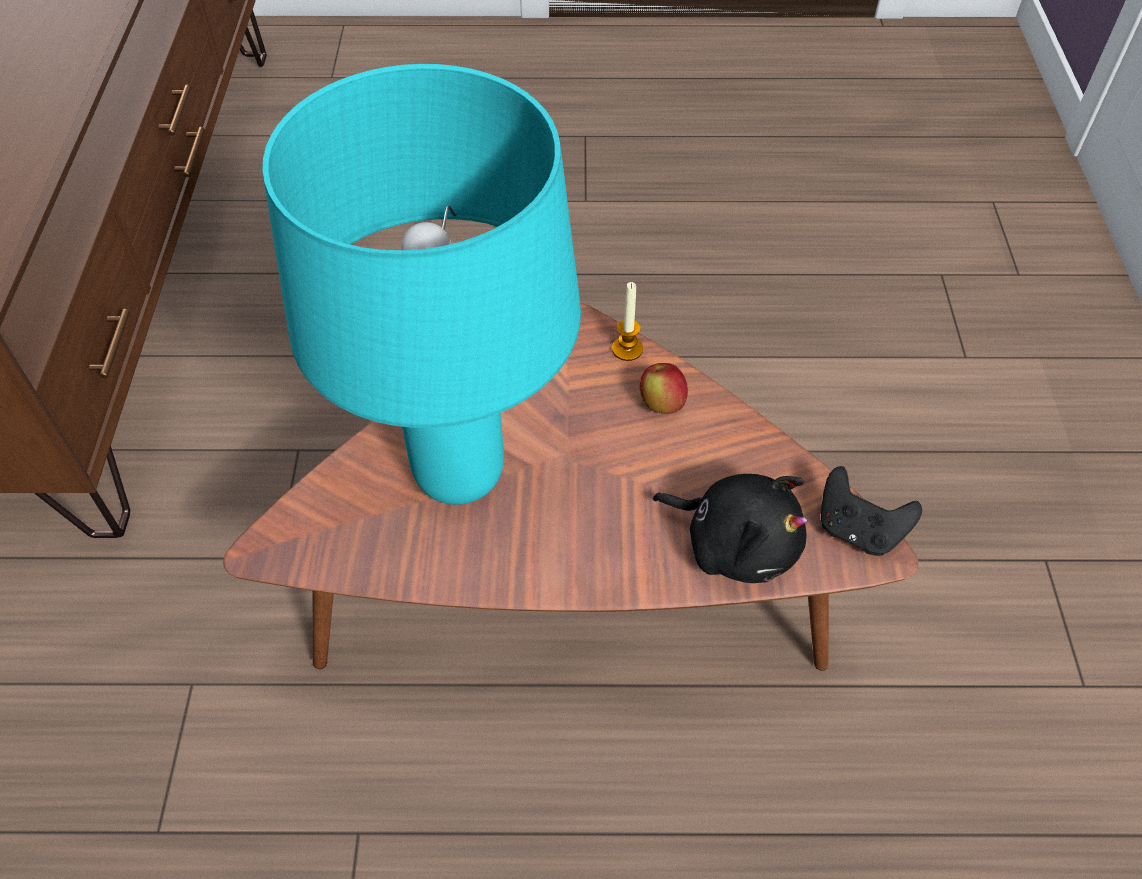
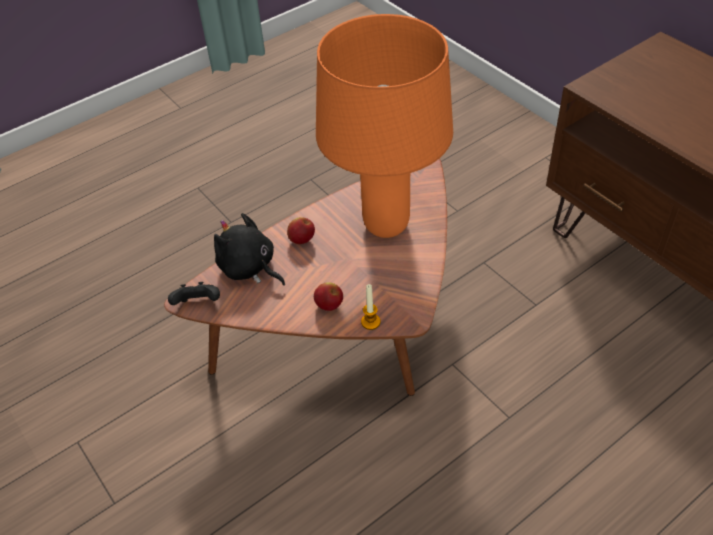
camera: 145 degrees right, 5 degrees down
(459, 473) = (387, 226): turquoise table lamp -> orange table lamp
(610, 540) = (302, 240): none -> apple
(735, 543) = (249, 268): black plush toy -> black plush toy turned 45 degrees clockwise

